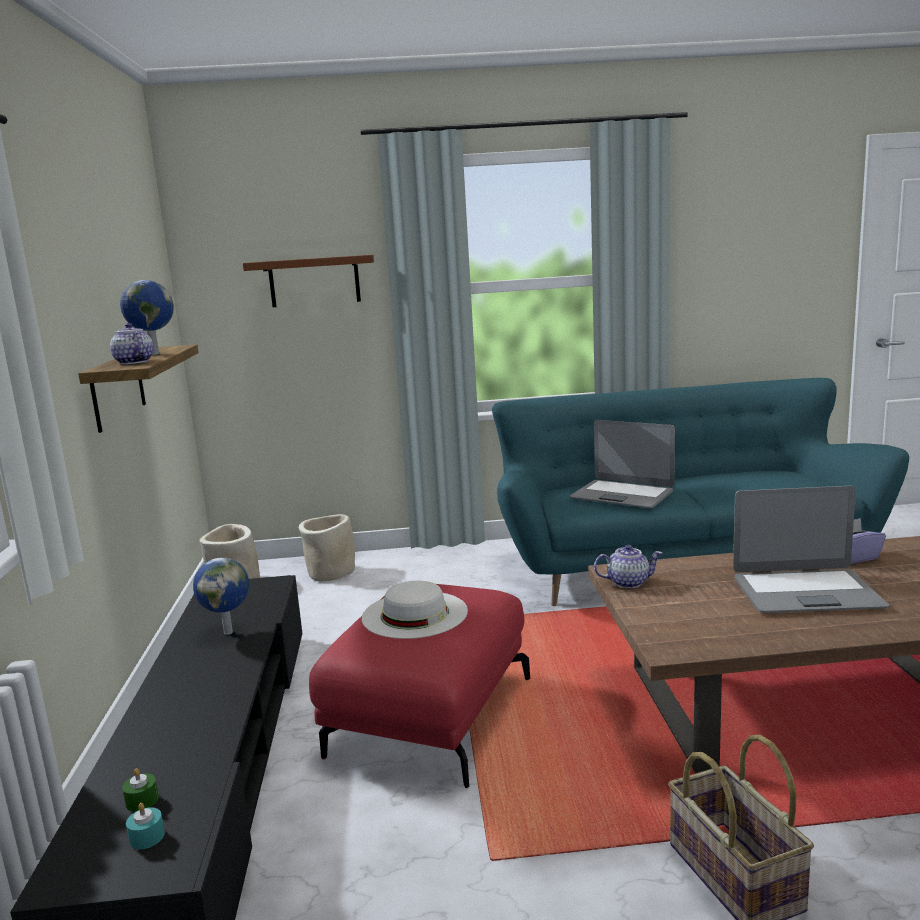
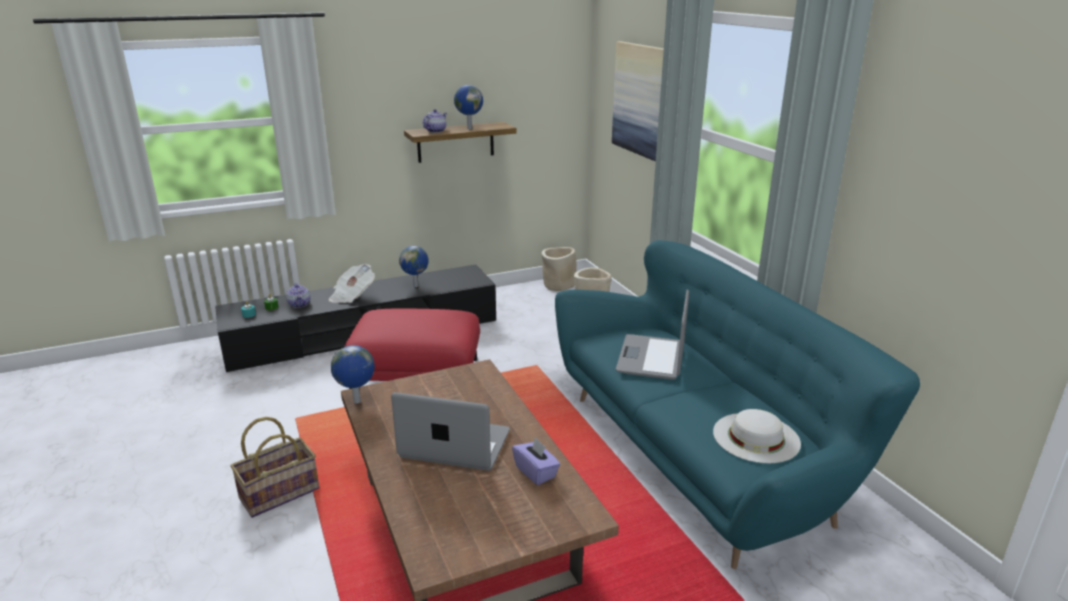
camera: 70 degrees right, 10 degrees up
(197, 694) = (352, 295): none -> newspaper
(314, 281) = (640, 99): brown shelf -> picture
(415, 614) = (410, 318): white hat -> white hat (756, 437)
(628, 582) = (461, 375): teapot -> teapot (300, 304)
(690, 652) = (357, 402): none -> globe
(805, 592) = (454, 445): laptop -> laptop turned 120 degrees clockwise

